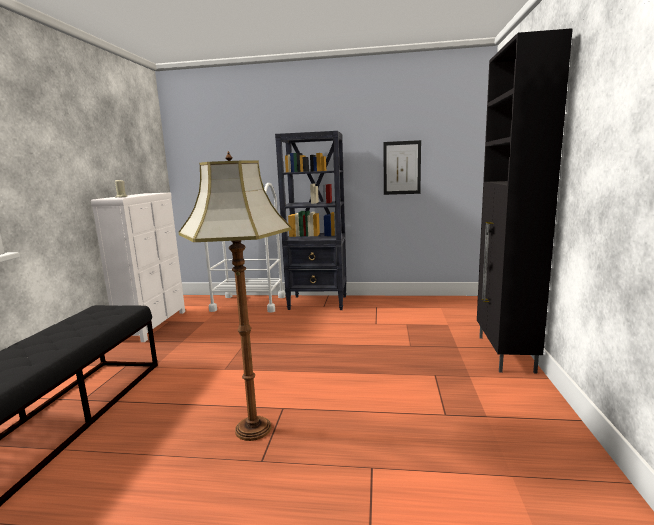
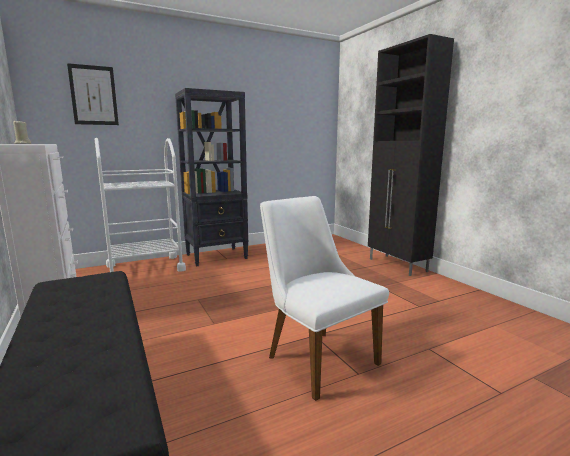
camera: 35 degrees left, 0 degrees up
(253, 428) = (315, 356): floor lamp -> white chair
(402, 168) = (277, 131): picture -> picture (94, 95)

